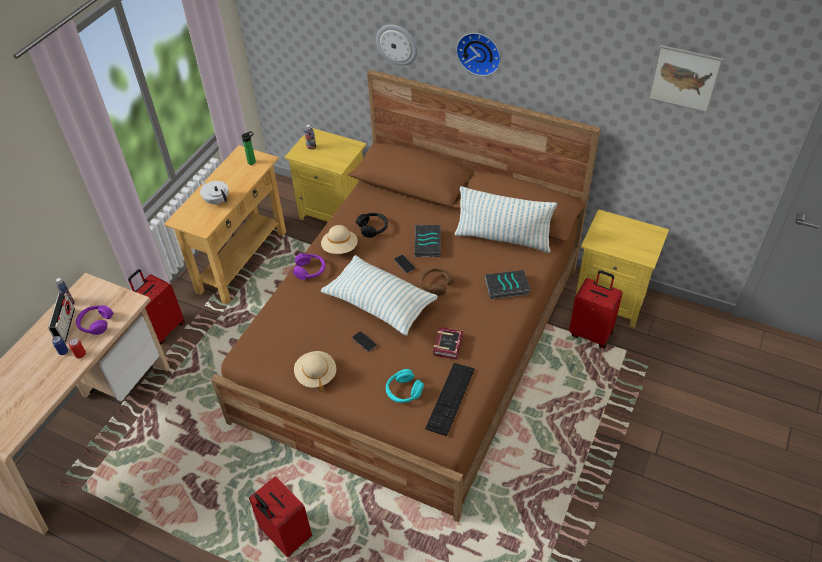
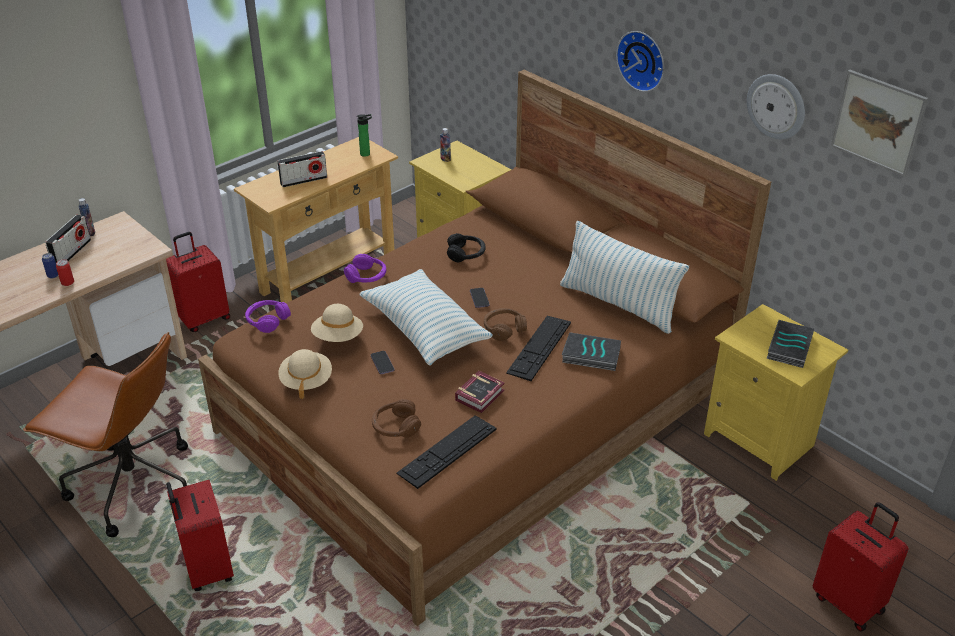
camera: 20 degrees right, 10 degrees down
(96, 323) = (102, 259): purple headphones -> purple headphones (267, 321)
(188, 490) = (131, 485): none -> brown office chair
(217, 200) = (303, 180): white teapot -> radio
(340, 248) = (415, 264): beige hat -> beige hat (338, 337)
(397, 44) = (556, 40): wall clock -> wall clock (776, 106)
(403, 391) = (395, 426): turquoise headphones -> brown headphones
(426, 243) = (520, 284): book -> book (788, 347)
(468, 292) = (539, 347): none -> keyboard
(591, 333) = (712, 469): red suitcase -> red suitcase (849, 602)

